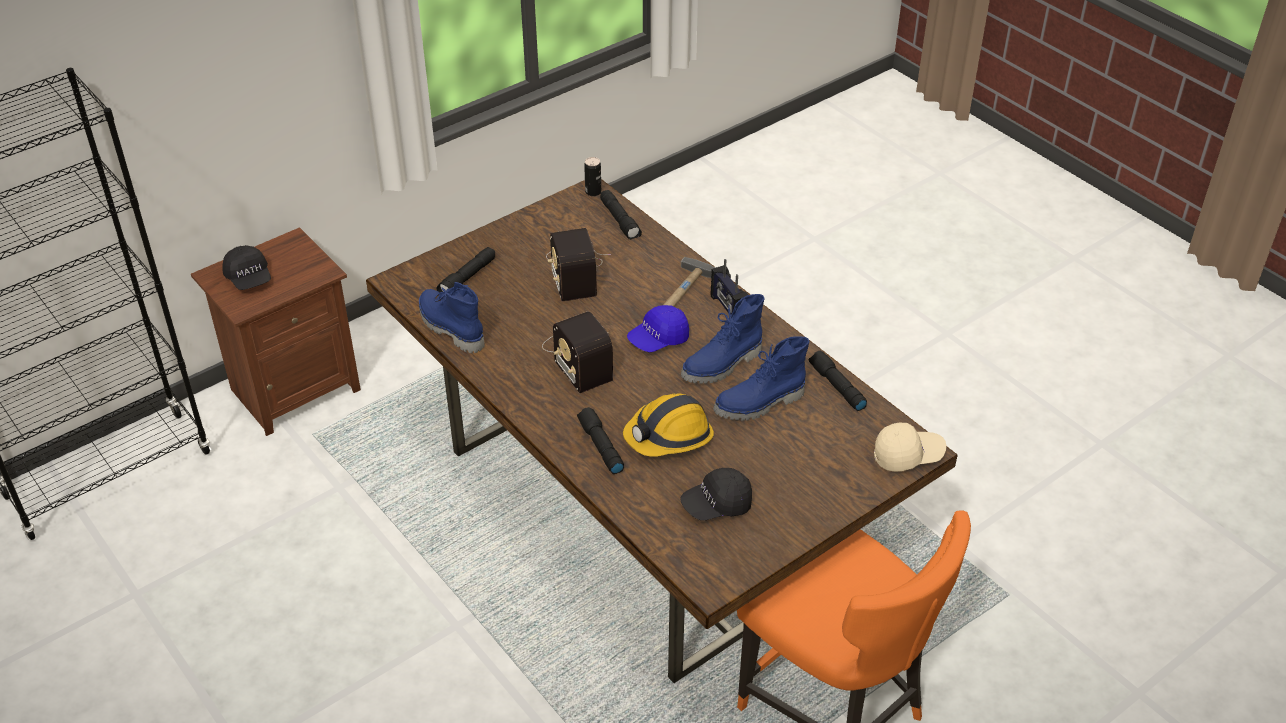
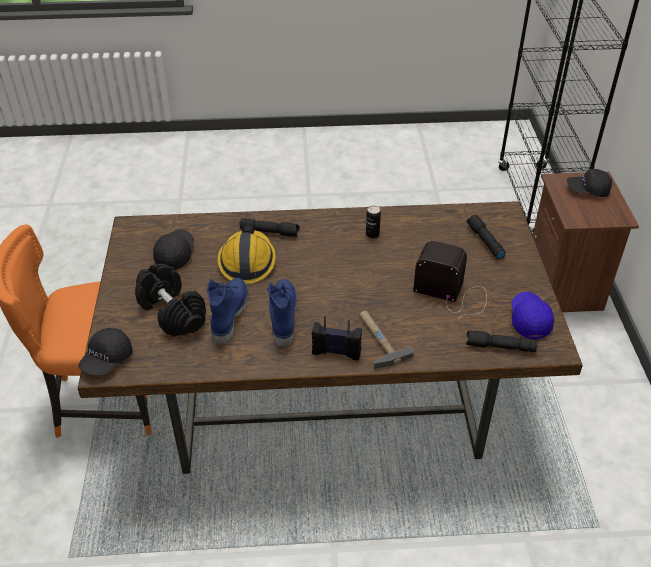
camera: 125 degrees right, 0 degrees up
(450, 328) = (435, 215): blue boot -> none
(578, 357) = (357, 256): radio -> none
(593, 192) = (554, 350): can -> can (372, 234)
(658, 339) = (338, 299): blue cap -> blue cap (529, 320)
(801, 449) = (171, 312): none -> black dumbbell
(836, 386) = (202, 363): black flashlight -> none
(907, 455) = (107, 360): beige cap -> black cap

